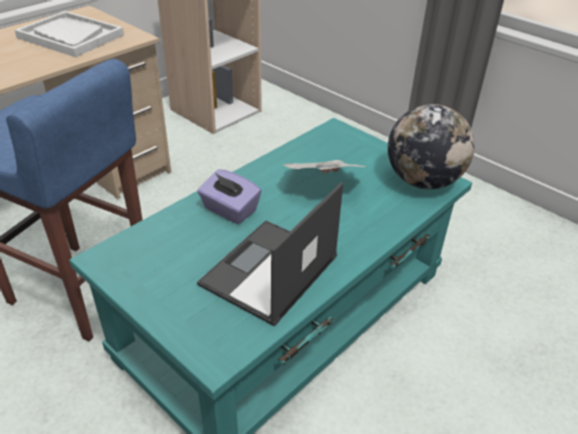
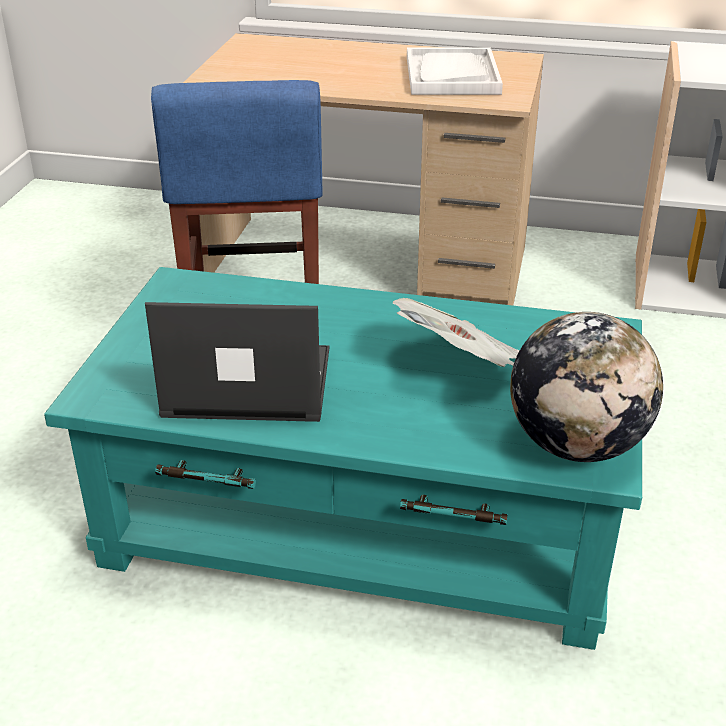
camera: 60 degrees right, 5 degrees down
(229, 210) = (328, 319): purple tissue box -> none

